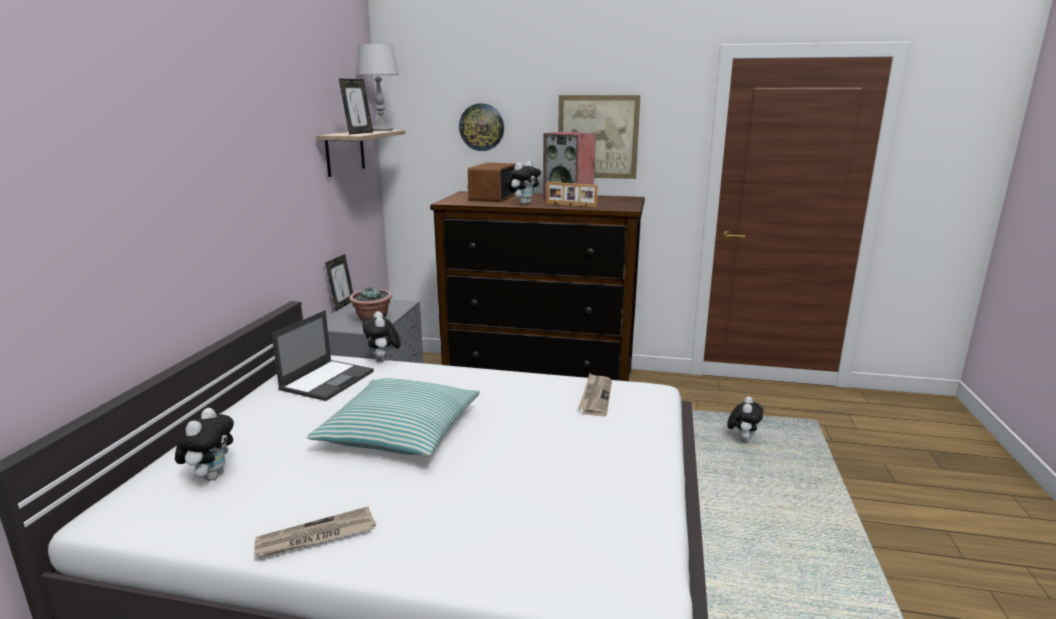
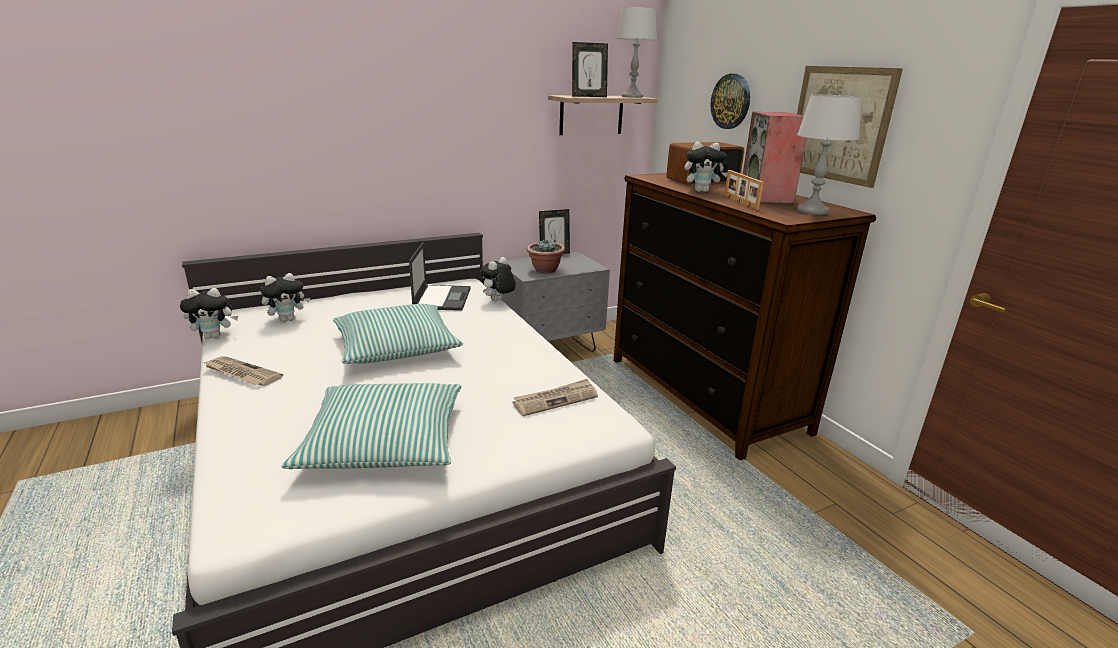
camera: 50 degrees right, 5 degrees up
(328, 380) = (442, 298): laptop -> laptop turned 75 degrees counterclockwise
(576, 484) = (384, 441): none -> pillow
(618, 201) = (812, 211): none -> grey table lamp
(742, 439) = (809, 573): plush toy -> plush toy (215, 336)

